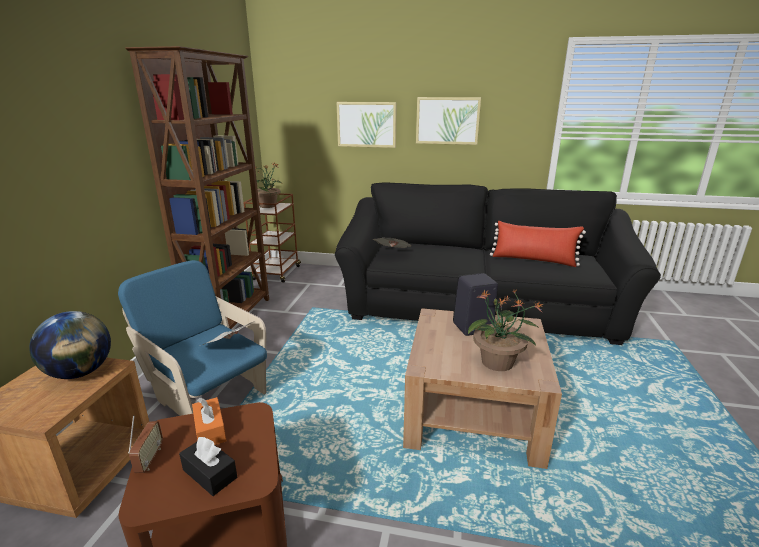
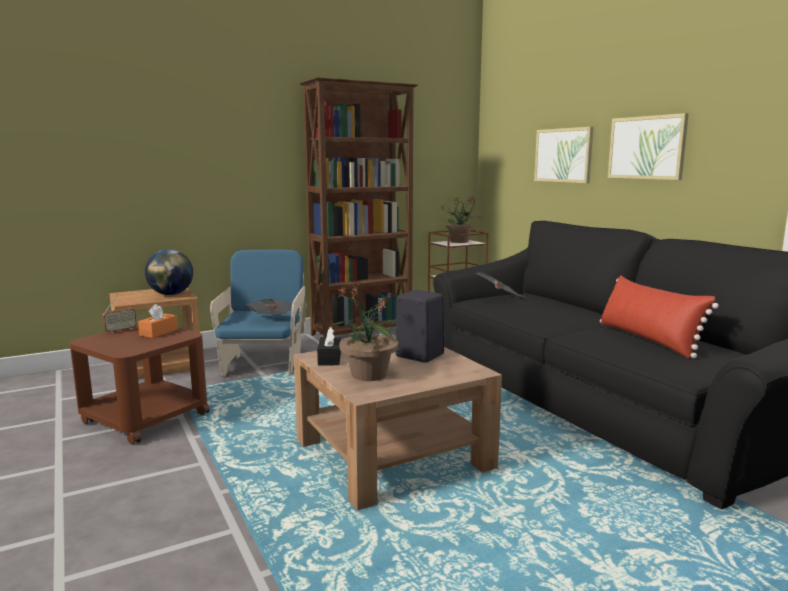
camera: 50 degrees right, 10 degrees down
(210, 474) = (121, 343): black tissue box -> black tissue box (329, 359)

